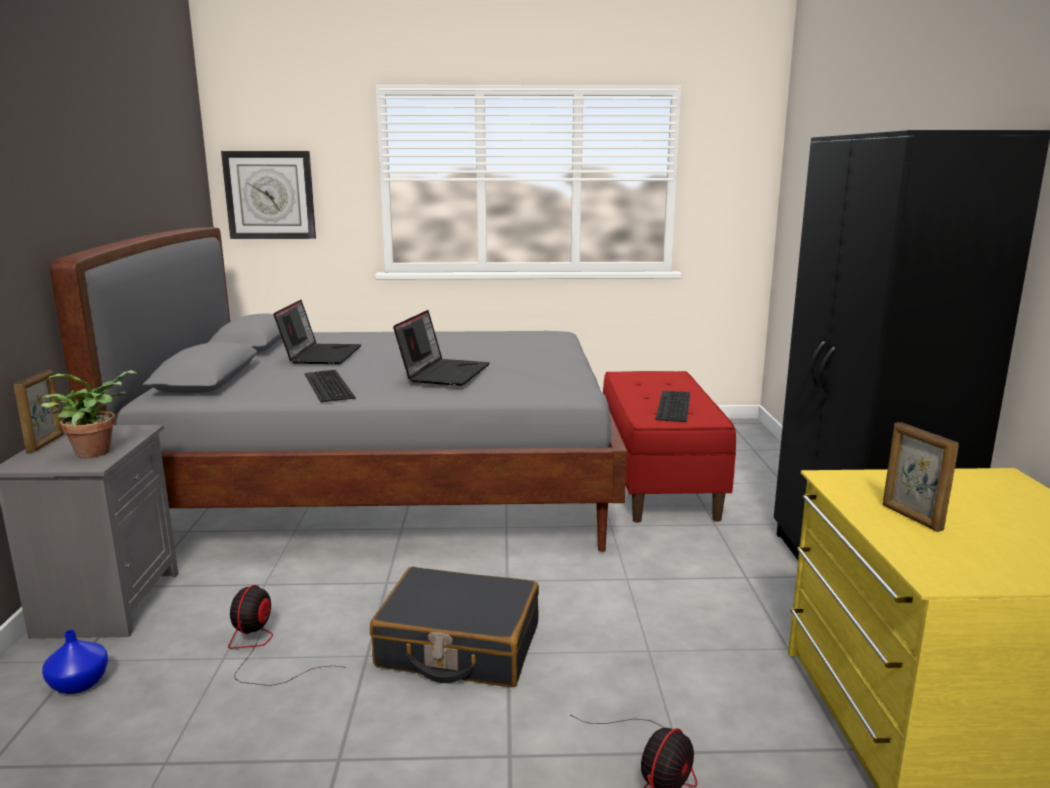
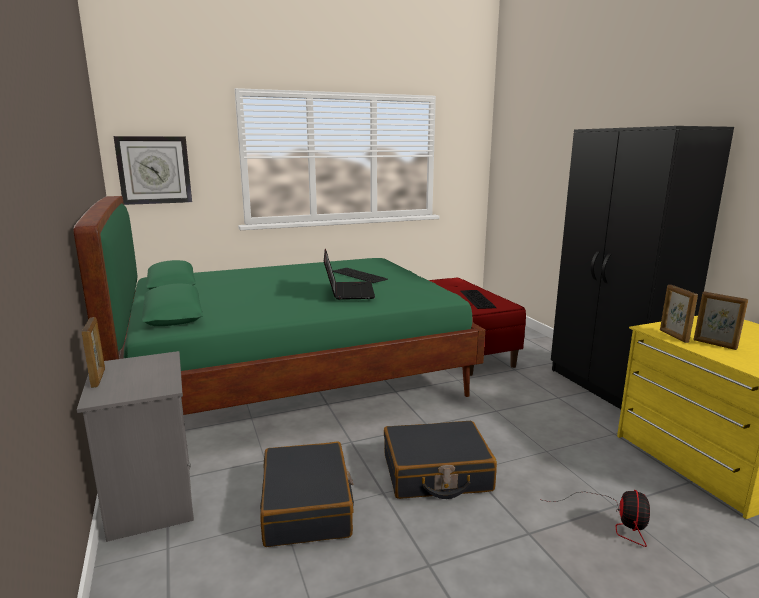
camera: 20 degrees left, 0 degrees up
(78, 684) = (185, 565): blue vase -> none
(98, 451) = (154, 378): potted plant -> none
(262, 650) = (307, 506): fan -> black suitcase
(320, 355) = (237, 287): laptop -> none
(326, 385) = (274, 308): keyboard -> keyboard (357, 275)
(388, 484) = (290, 375): grey bed -> green bed
(854, 495) = (673, 336): none -> picture frame

